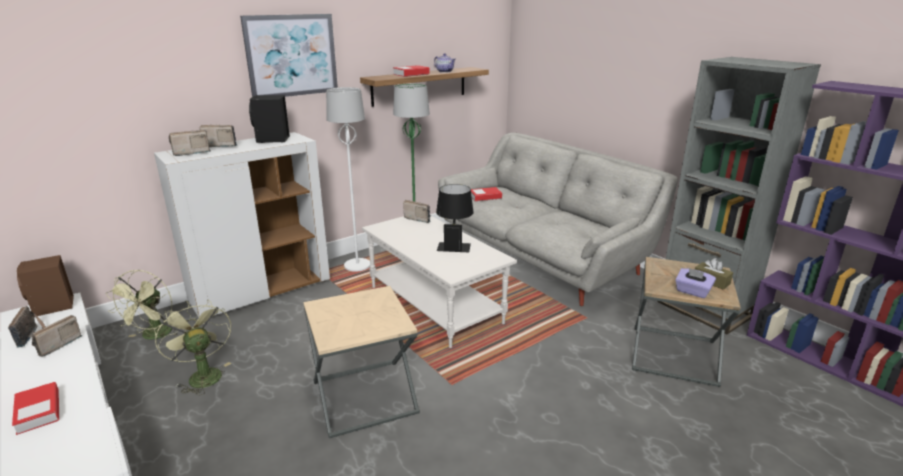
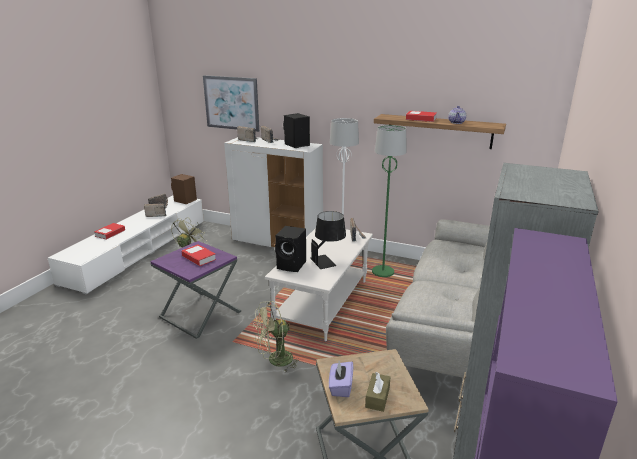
camera: 60 degrees right, 0 degrees up
(154, 336) = (211, 236): green fan -> green fan (275, 361)
(291, 56) = (329, 90): picture -> picture (231, 103)
(364, 396) = (200, 314): beige side table -> purple side table
(443, 263) = (292, 265): none -> black speaker
(485, 197) = (449, 249): book -> book (199, 258)

